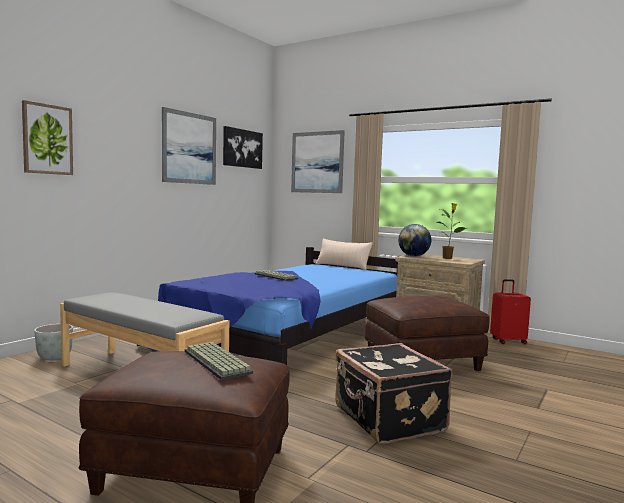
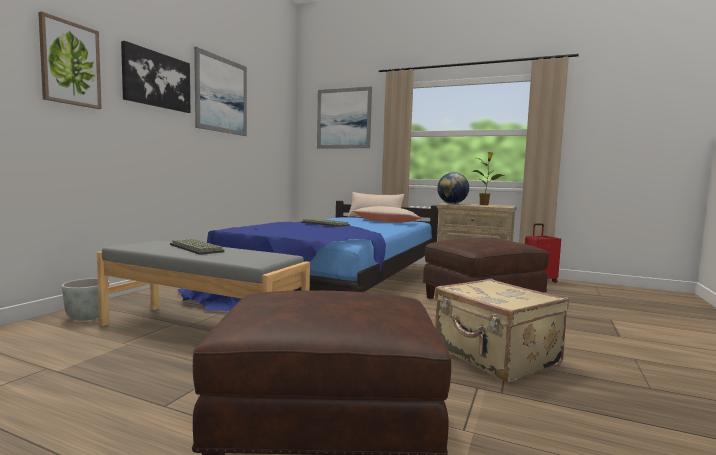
camera: 10 degrees left, 0 degrees up
(219, 362) = (355, 298): keyboard -> keyboard (197, 248)
(242, 148) = (270, 102): picture -> picture (157, 80)
(346, 273) = (386, 222): none -> beige pillow
(387, 419) = (495, 357): black suitcase -> beige suitcase

